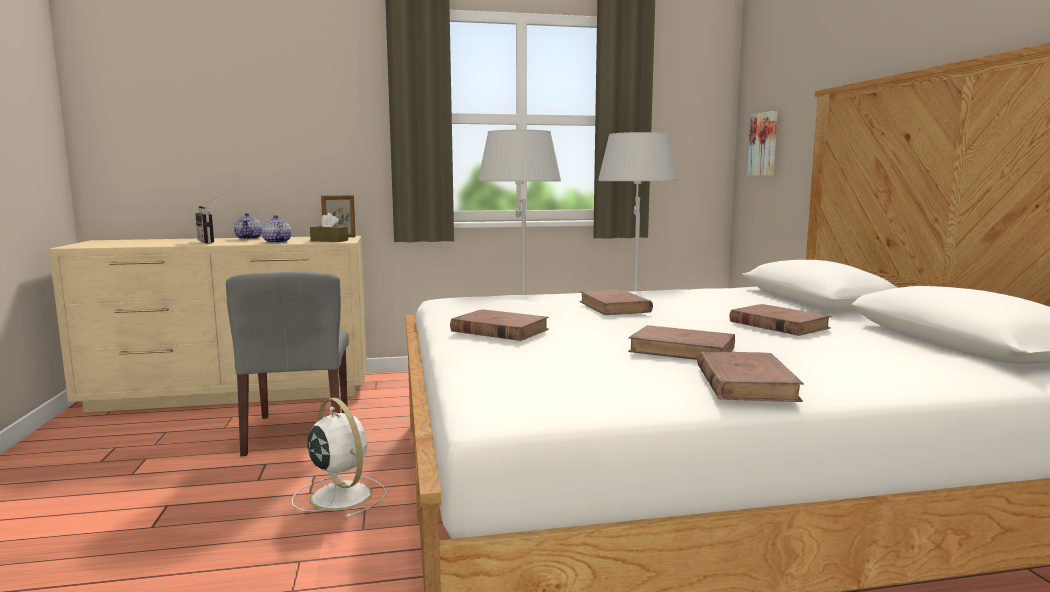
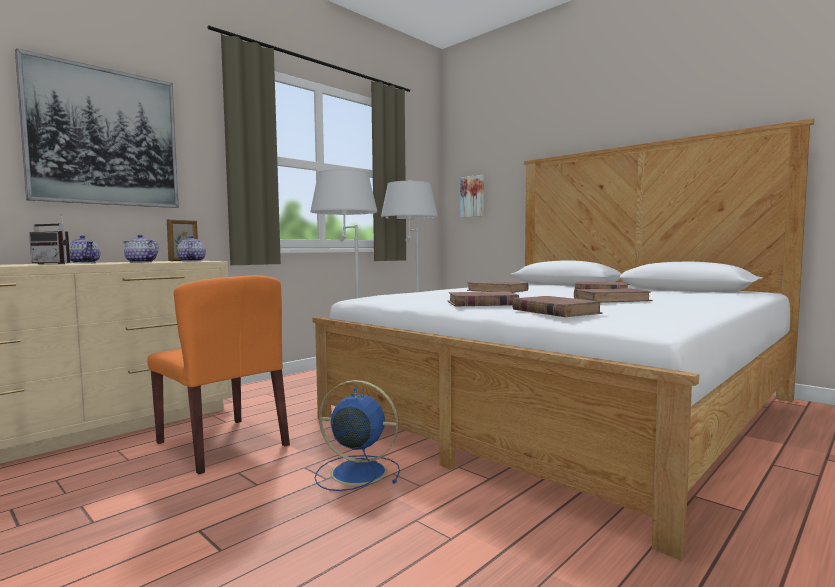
camera: 35 degrees left, 5 degrees down
(274, 115) = (104, 137): none -> picture
(299, 432) = (222, 444): grey chair -> orange chair
(329, 241) = (191, 261): brown tissue box -> teapot
(340, 495) = (356, 472): white fan -> blue fan
(745, 383) = (692, 304): brown book -> brown book (555, 311)

